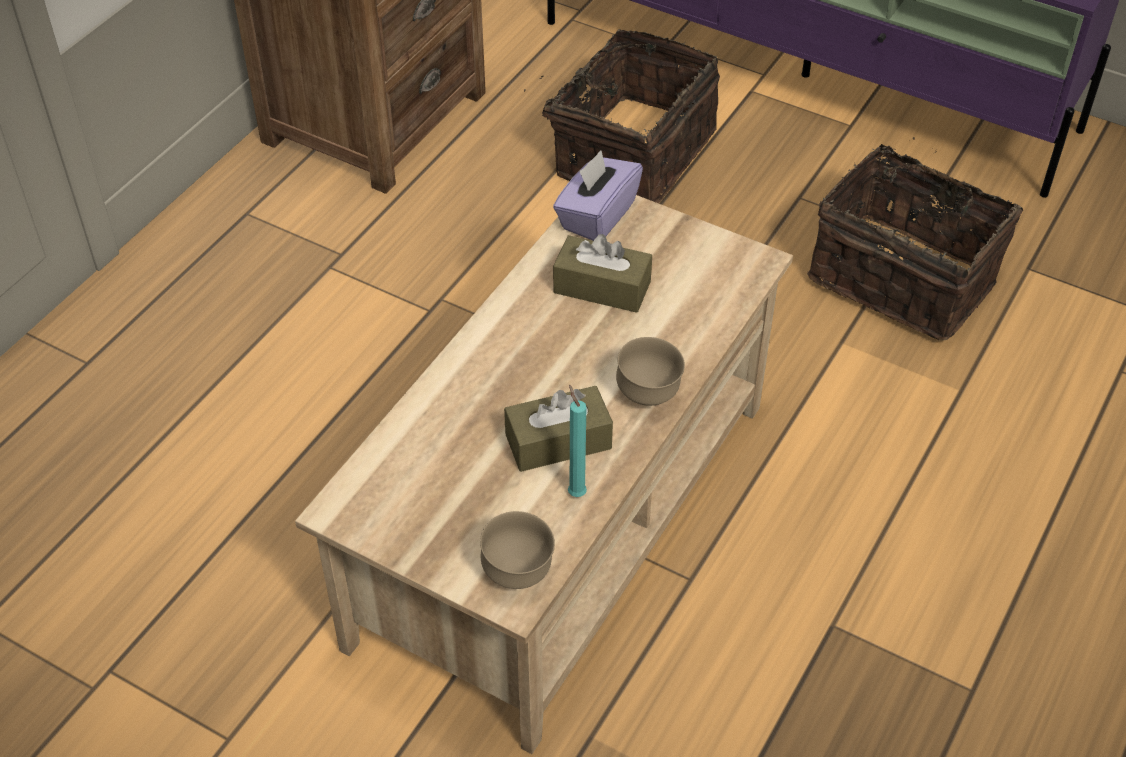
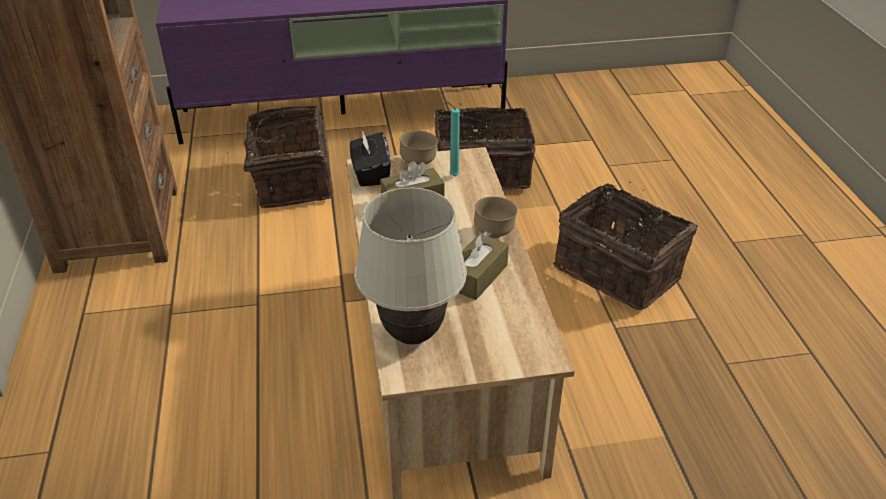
camera: 40 degrees left, 10 degrees down
(401, 470) = (412, 335): none -> white table lamp
(518, 573) = (533, 344): brown bowl -> brown bowl (419, 164)
(575, 492) = (514, 293): turquoise candle -> turquoise candle (452, 176)
(597, 216) = (370, 173): purple tissue box -> black tissue box
(938, 547) = (619, 270): none -> basket

